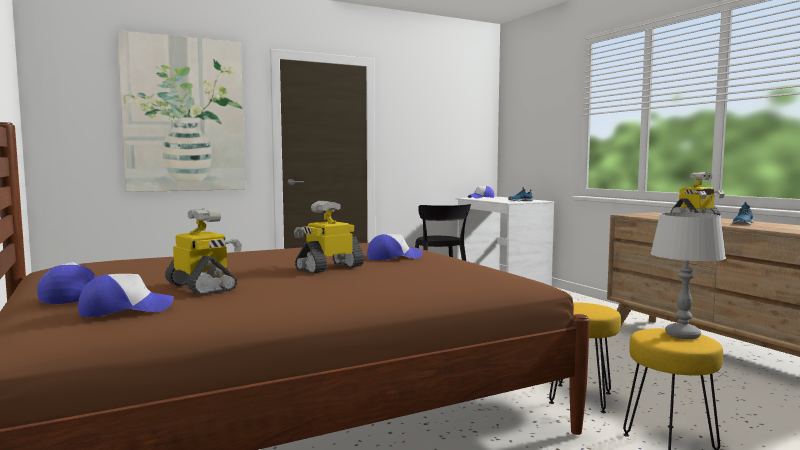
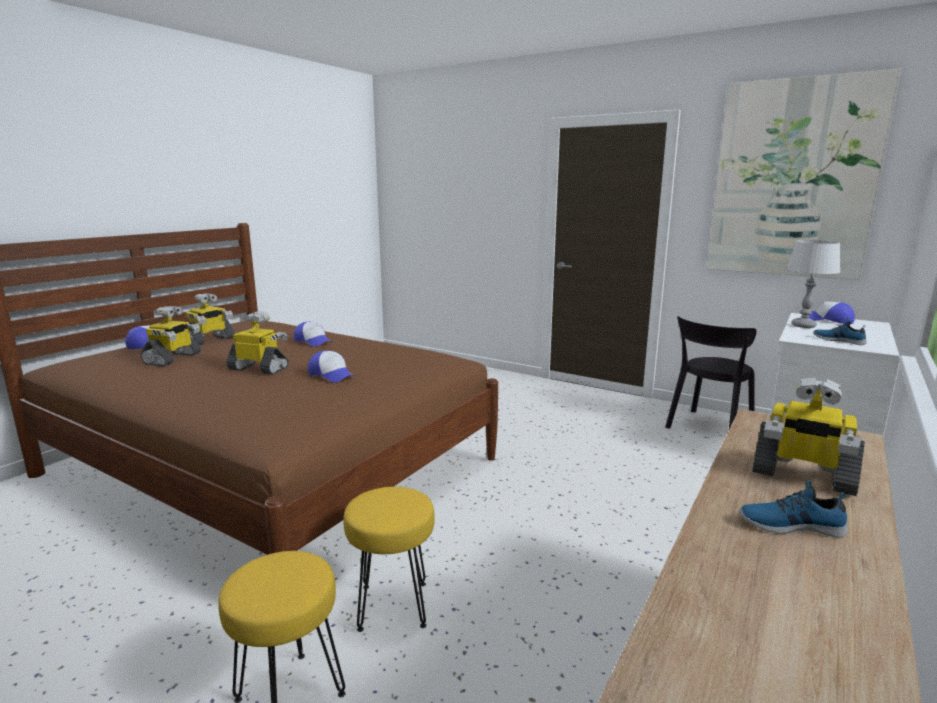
camera: 60 degrees right, 10 degrees up
(126, 310) = (108, 361): cap -> cap (313, 341)
(142, 276) = (209, 340): none -> toy robot
(184, 114) = (473, 194): picture -> picture (793, 179)
(682, 335) = (289, 584): grey table lamp -> grey table lamp (803, 325)

